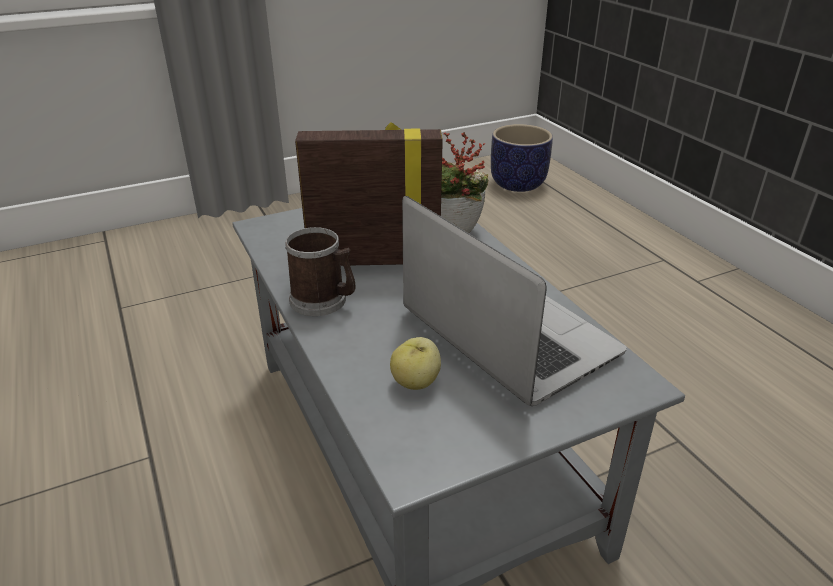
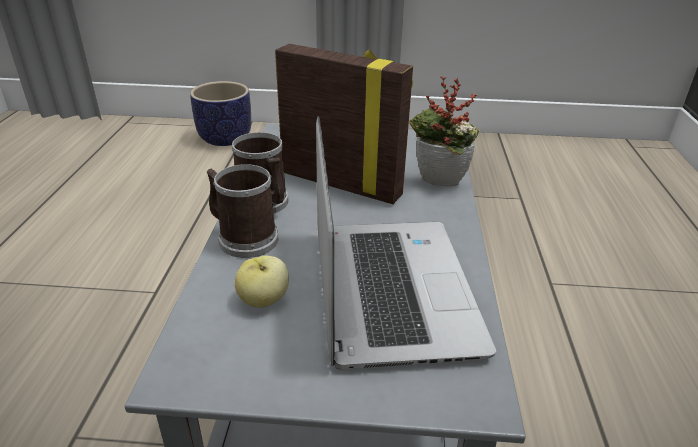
camera: 30 degrees right, 0 degrees up
(338, 338) = (243, 238): none -> mug
(518, 184) = (626, 172): planter -> planter (225, 139)

